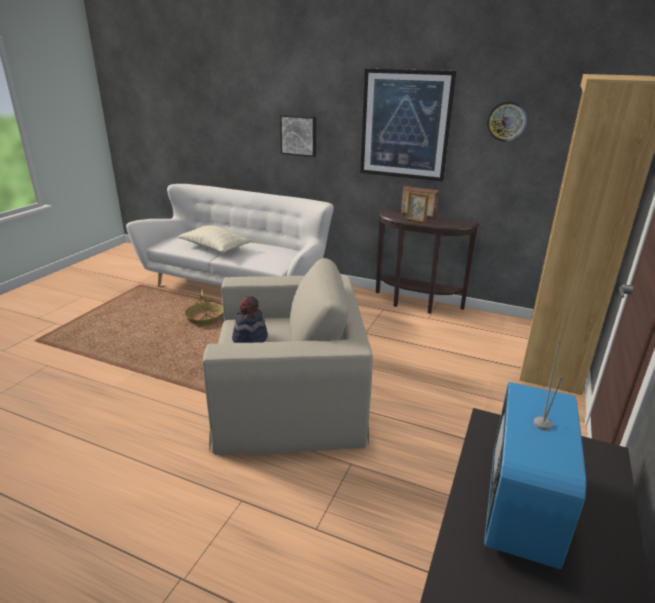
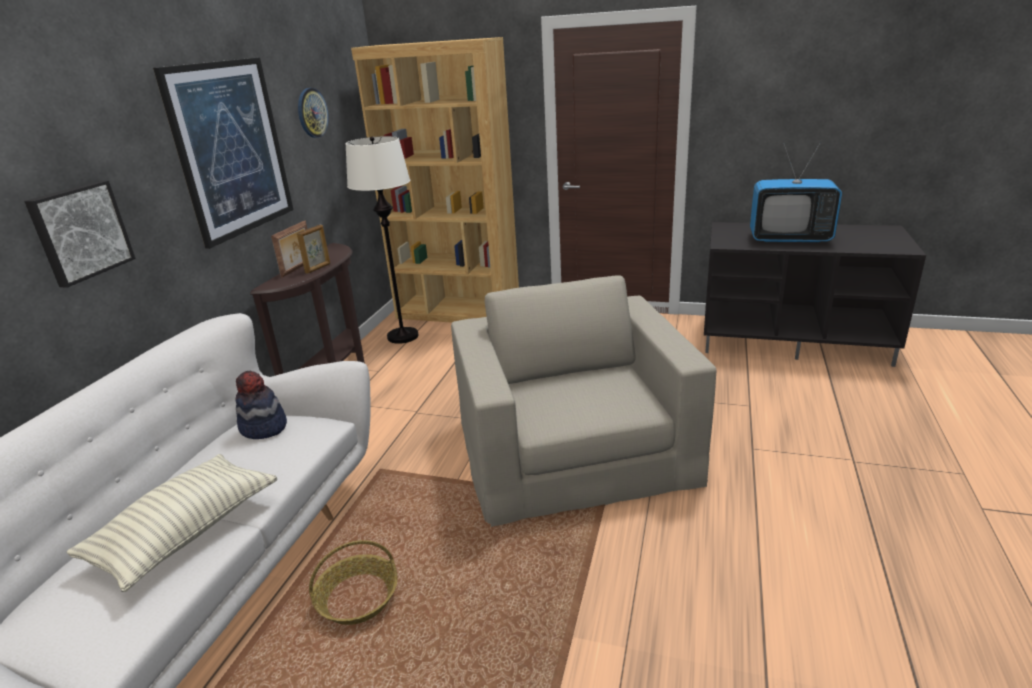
camera: 95 degrees left, 0 degrees up
(249, 338) = (585, 402): hat -> hat (263, 428)
(492, 327) = (403, 336): none -> white floor lamp

